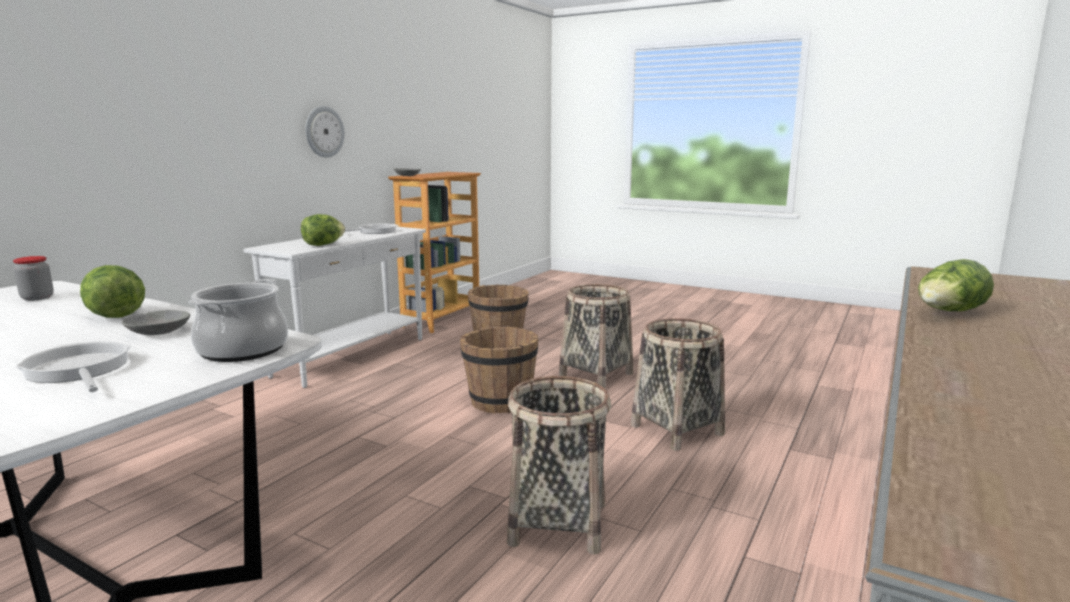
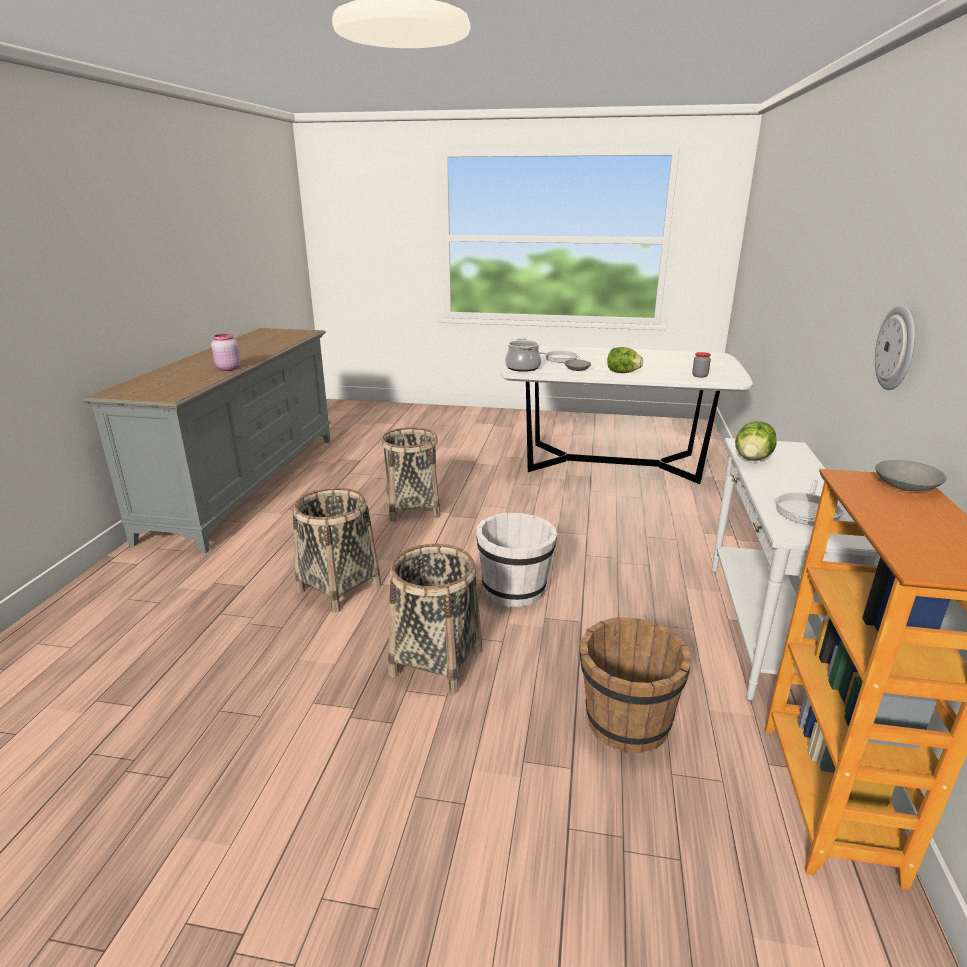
camera: 160 degrees right, 10 degrees up
(500, 402) = (515, 590): brown bucket -> white bucket
(948, 313) = (227, 369): lettuce -> pink jar

